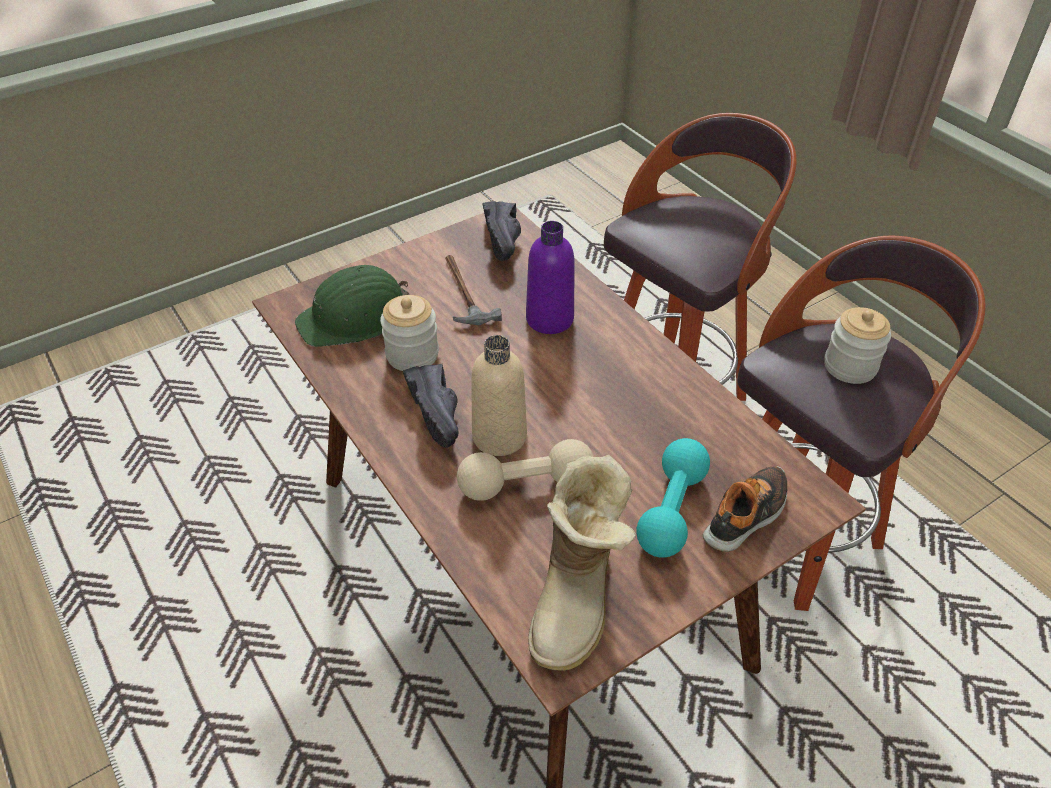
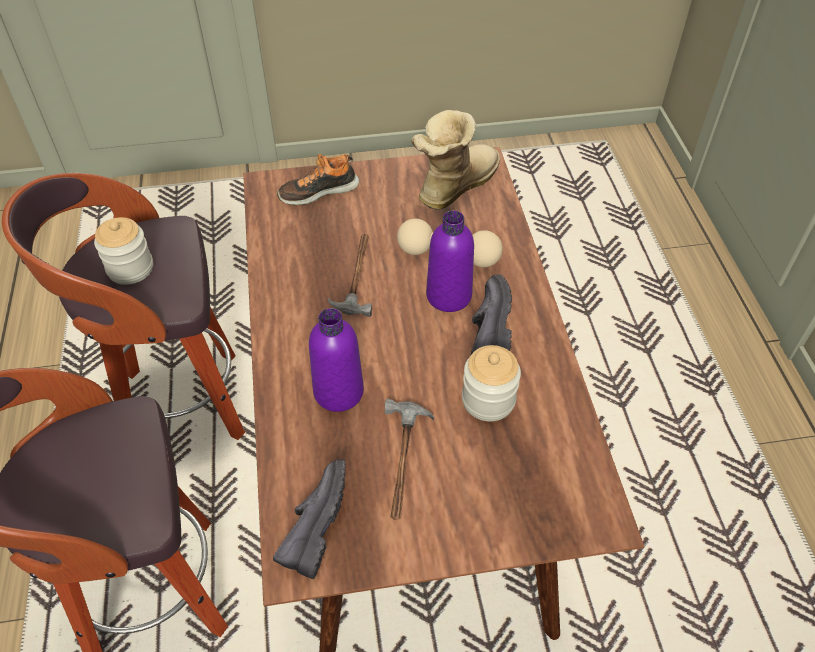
camera: 155 degrees left, 5 degrees up
(355, 317) = (530, 470): green hard hat -> none
(499, 436) = (449, 295): beige bottle -> purple bottle
(612, 424) = (357, 275): none -> hammer
(671, 510) = (363, 209): turquoise dumbbell -> none

